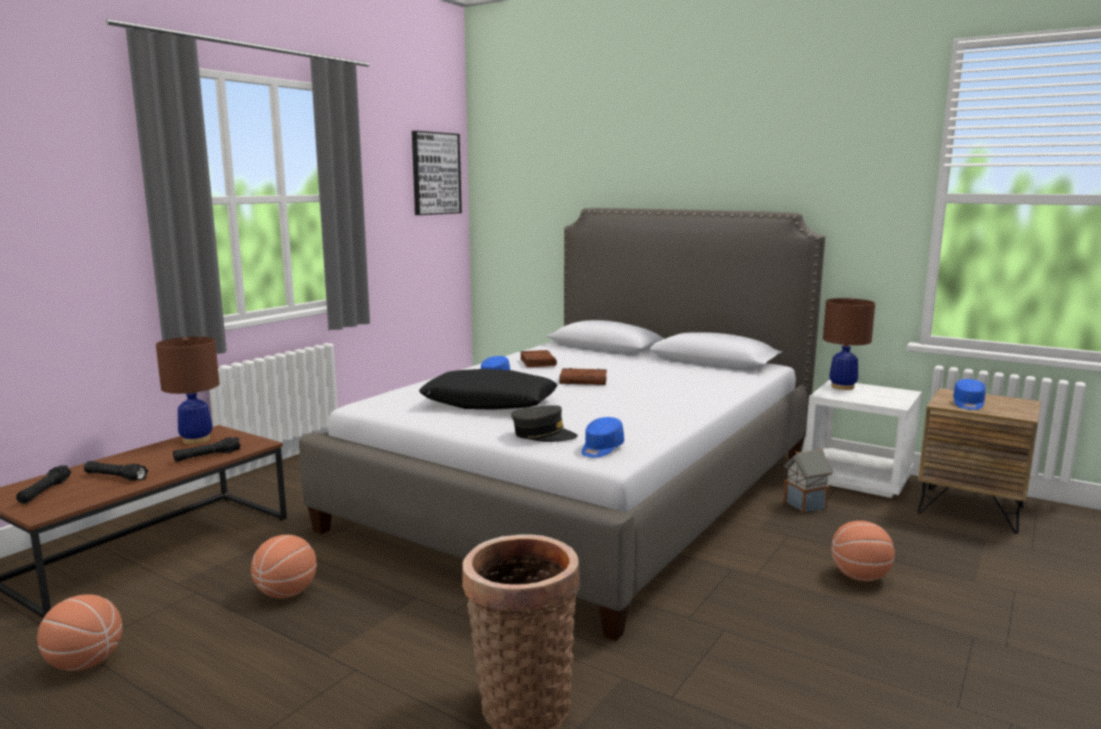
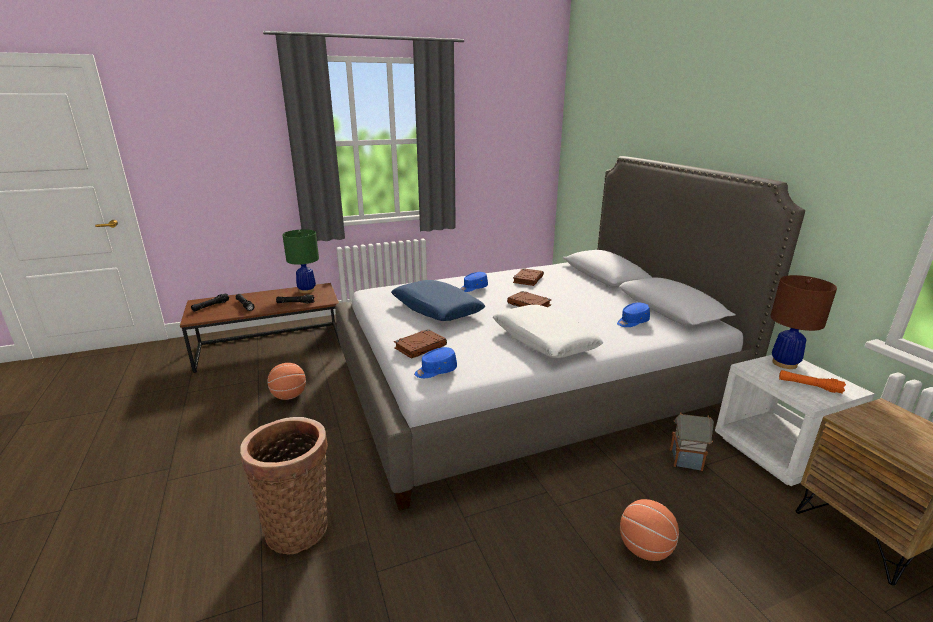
camera: 35 degrees right, 10 degrees up
(85, 663) = (179, 402): basketball -> none
(196, 439) = (307, 290): brown table lamp -> green table lamp
(435, 173) = (528, 120): picture -> none
(489, 403) = (436, 309): black pillow -> blue pillow
(543, 435) = (420, 346): grey cap -> brown book
(655, 404) = (544, 341): none -> white pillow
(880, 396) = (809, 386): none -> orange flashlight
(968, 404) = (882, 430): blue cap -> blue cap (632, 322)

